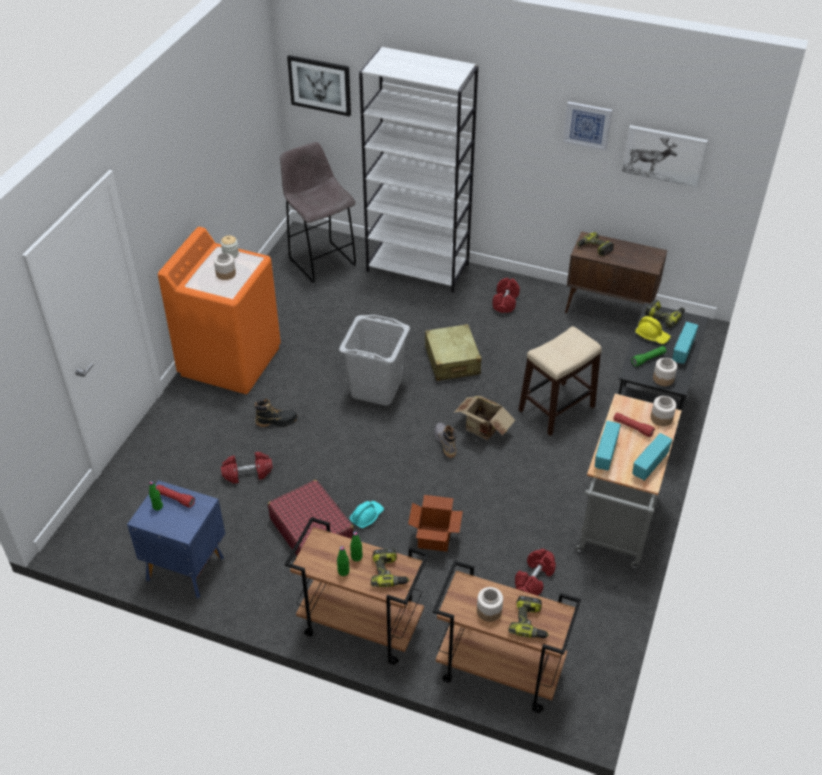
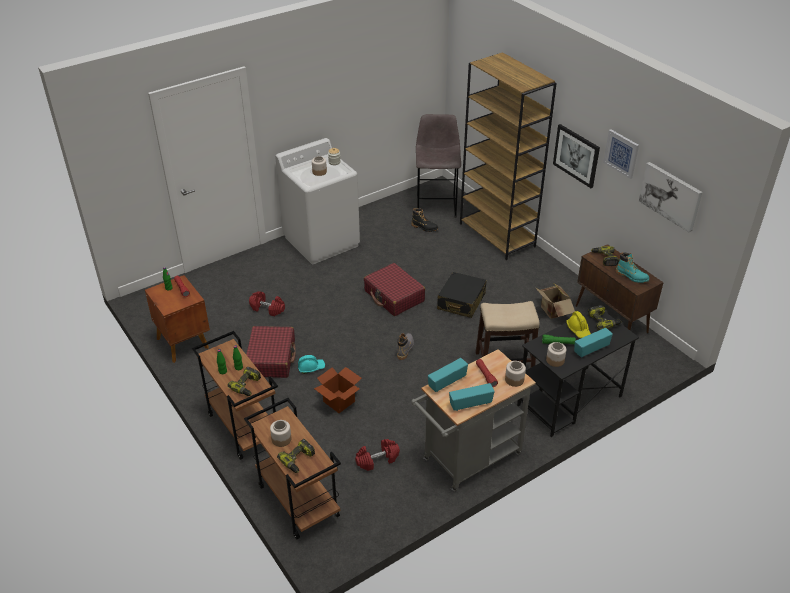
camera: 35 degrees right, 5 degrees down
(185, 567) = (183, 342): blue nightstand -> brown nightstand
(230, 360) = (322, 241): orange washing machine -> white washing machine
(277, 421) = (314, 287): black boot -> black boot (424, 227)
(320, 85) = (467, 73): picture -> picture (576, 155)
(377, 388) = (394, 296): grey laundry basket -> red suitcase
(418, 268) = (497, 235): white bookcase -> brown bookcase
(452, 361) = (461, 301): beige suitcase -> black suitcase
(482, 430) = (437, 353): cardboard box -> cardboard box (552, 312)
(505, 302) = (537, 281): red dumbbell -> none
(635, 257) = (631, 276): none -> turquoise boot

